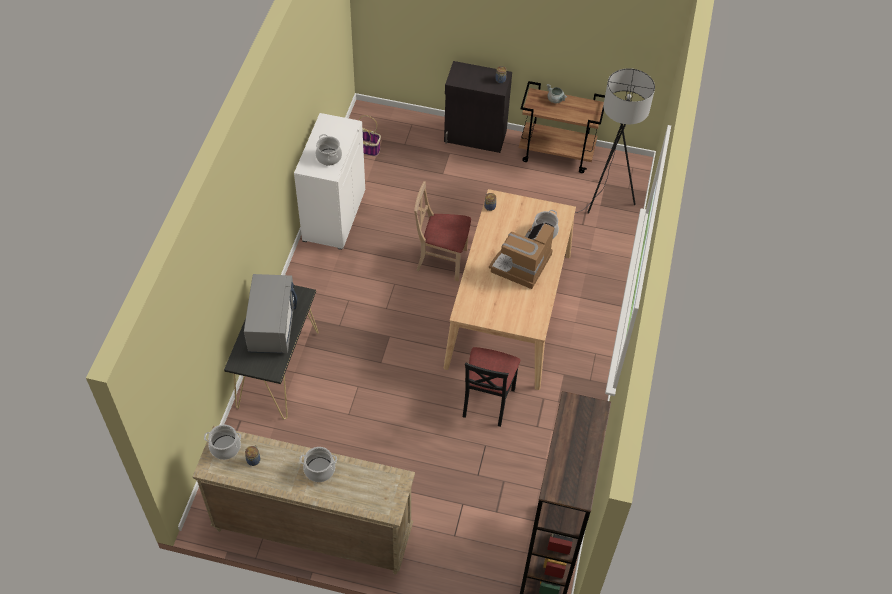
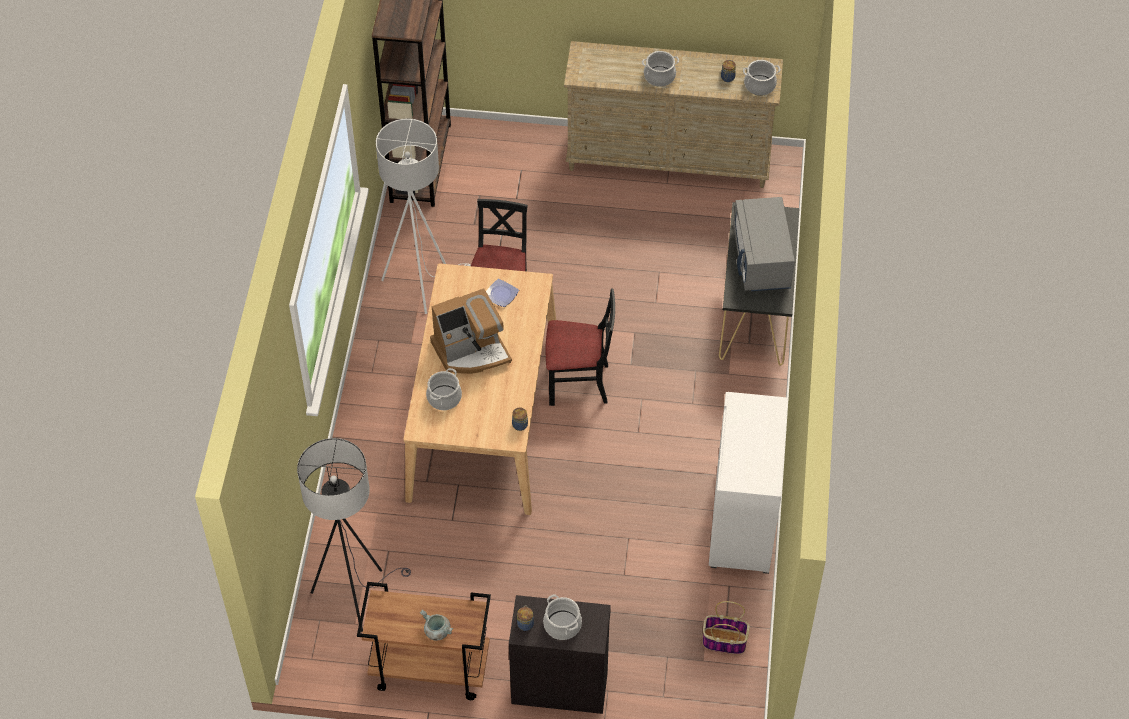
camera: 175 degrees right, 0 degrees up
(329, 157) = (747, 426): cooking pot -> cooking pot (562, 625)
(432, 326) = (578, 383): none -> black chair
(442, 260) = (580, 472): beige chair -> none
(494, 306) = (500, 294): none -> plate
(521, 264) = (471, 351): coffee machine -> coffee machine turned 45 degrees clockwise
(553, 428) = (421, 282): none -> white floor lamp

